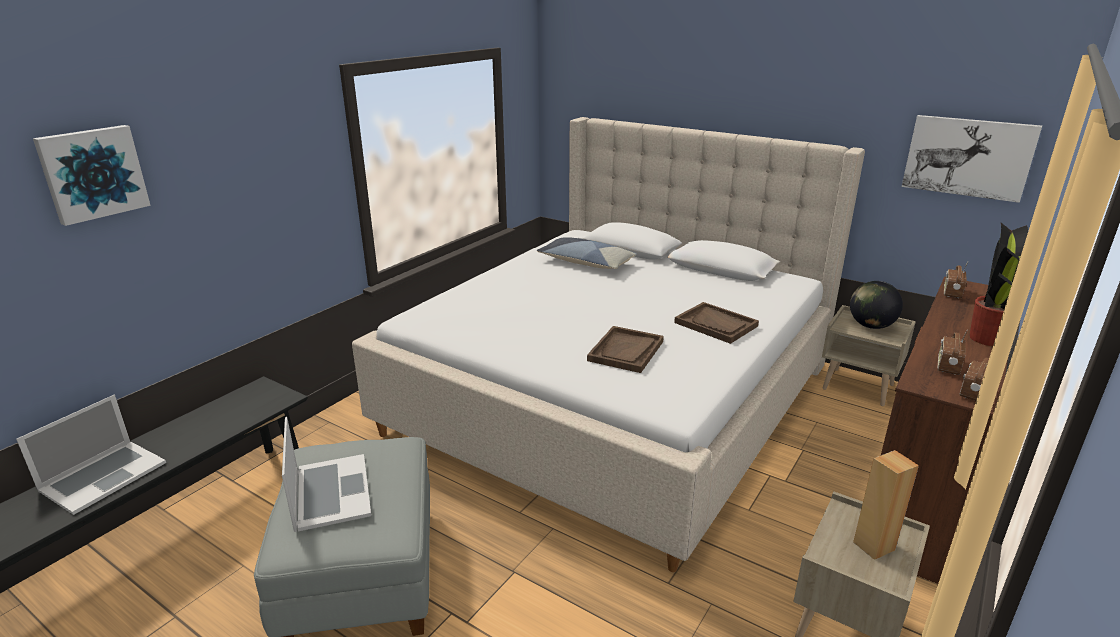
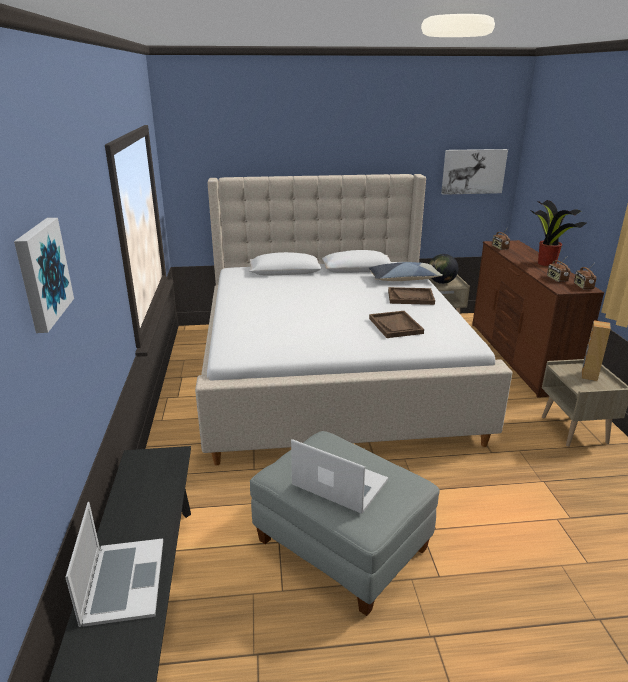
camera: 40 degrees left, 0 degrees up
(586, 262) = (275, 285): pillow -> pillow (403, 279)

